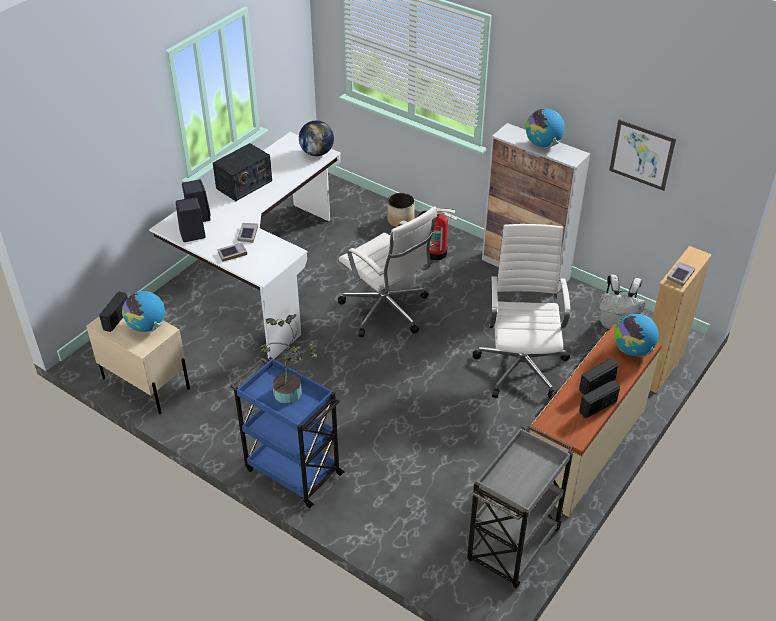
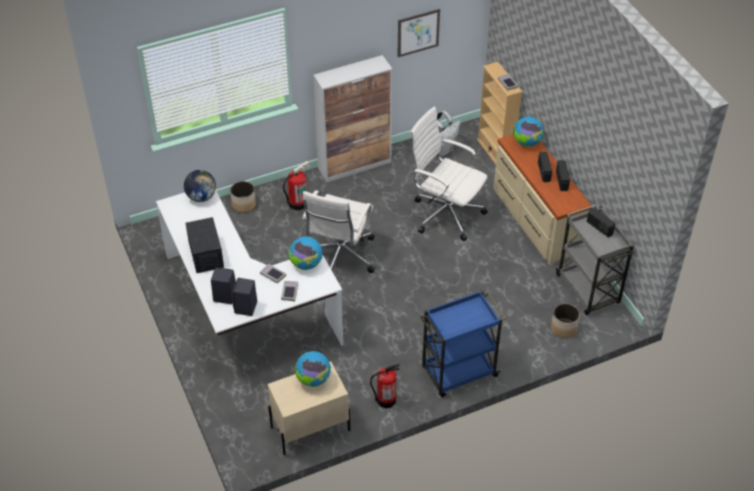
camera: 60 degrees left, 5 degrees up
(116, 319) = (289, 395): radio -> radio (599, 228)
(216, 425) = (386, 400): none -> fire extinguisher
(291, 393) = (462, 314): potted plant -> none
(386, 311) = (339, 257): white office chair -> white office chair turned 120 degrees clockwise
(429, 545) = (563, 328): none -> planter
(542, 144) = (354, 70): globe -> globe (306, 264)

